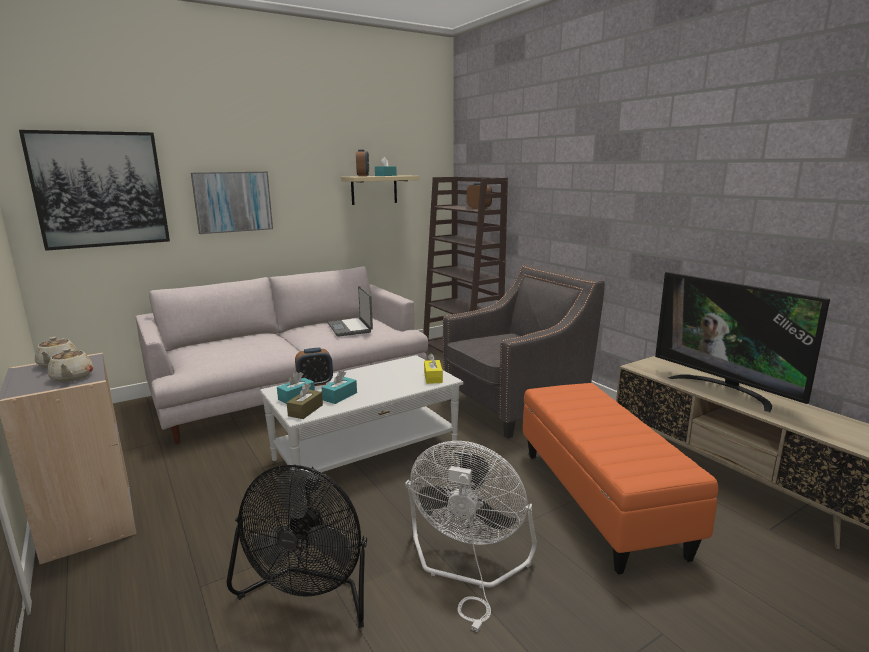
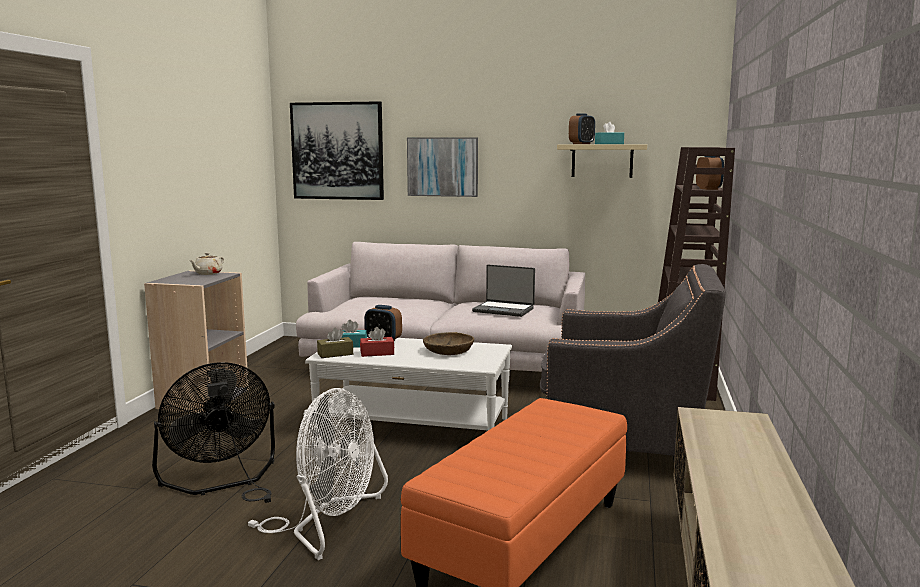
camera: 45 degrees right, 5 degrees down
(72, 378) = (194, 281): beige teapot -> none
(307, 589) = (227, 481): black fan -> black fan turned 90 degrees clockwise
(340, 396) = (377, 353): turquoise tissue box -> red tissue box
(351, 328) = (504, 310): laptop -> laptop turned 90 degrees counterclockwise
(389, 375) = (448, 351): none -> brown bowl
(433, 377) = (477, 363): yellow tissue box -> none
(467, 569) = (326, 523): white fan -> white fan turned 45 degrees clockwise
(725, 390) = (740, 465): television -> none

